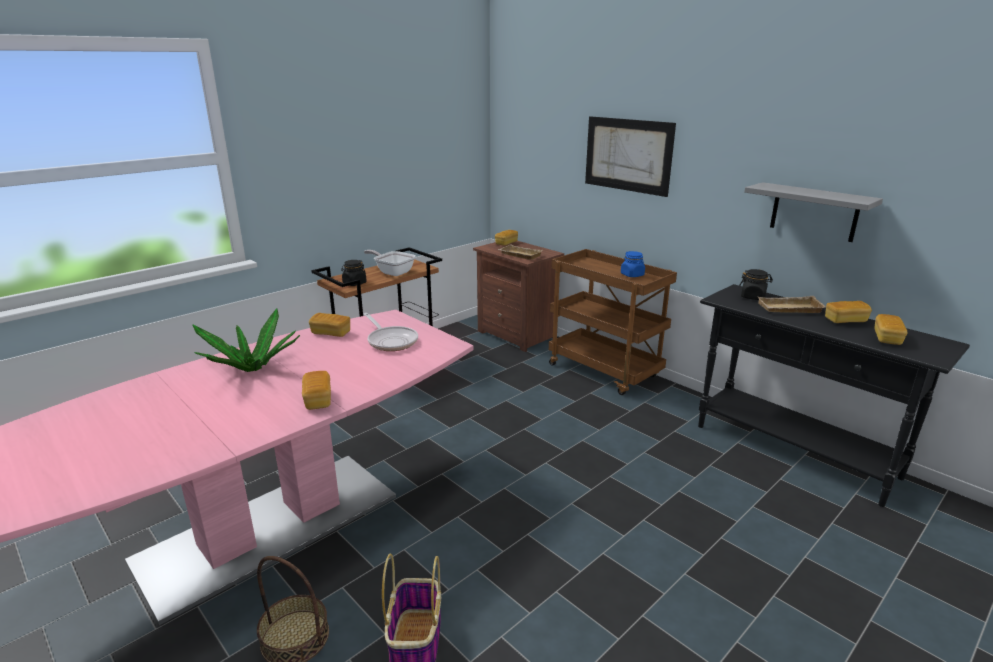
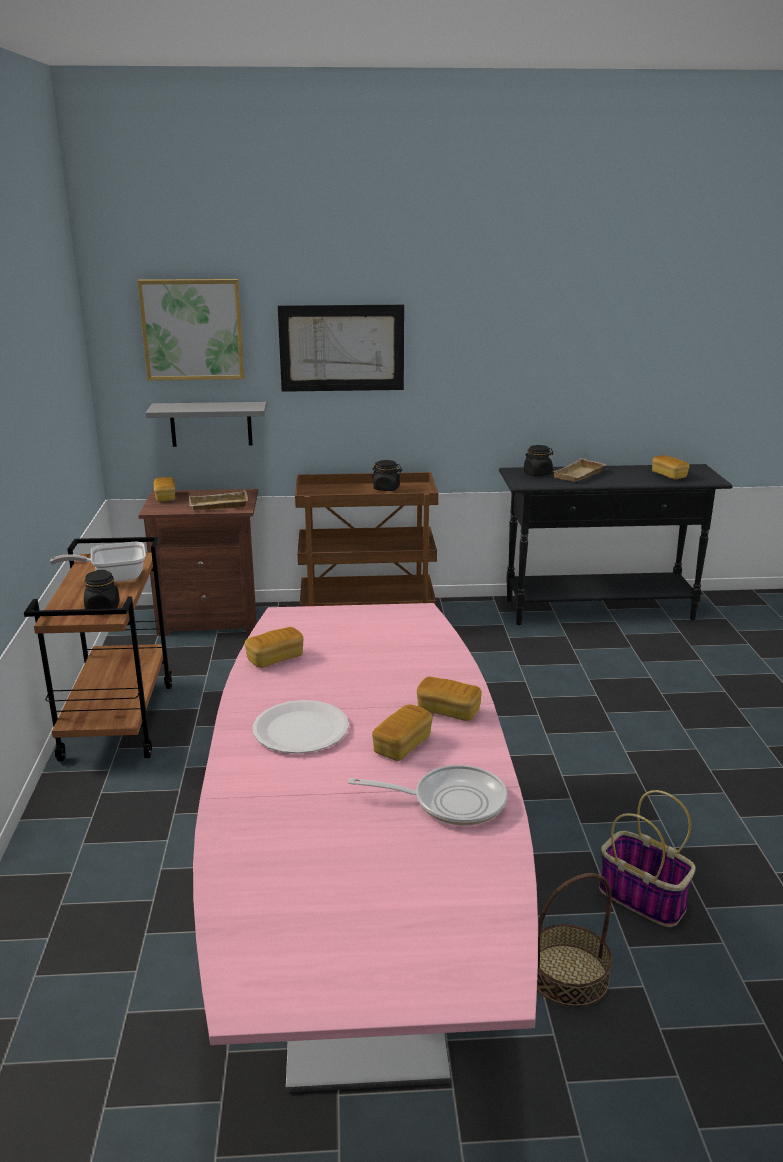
camera: 50 degrees left, 0 degrees up
(251, 368) = (301, 729): potted plant -> white plate
(391, 341) = (357, 635): frying pan -> frying pan (451, 801)
(540, 129) = (192, 329): none -> picture
(632, 275) = (386, 488): blue jar -> black jar
(814, 212) = (566, 378): grey shelf -> grey shelf (211, 424)
(845, 320) = (624, 471): bread -> bread (402, 745)

